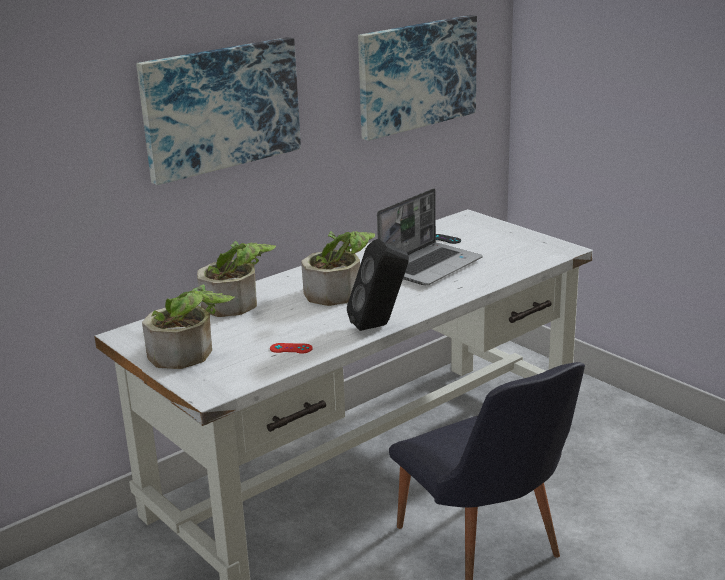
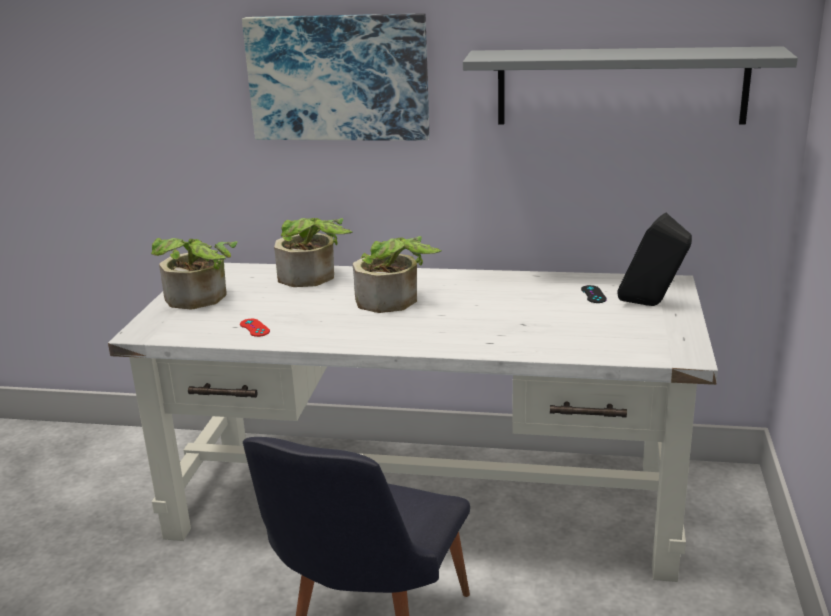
camera: 50 degrees right, 0 degrees up
(380, 325) = (348, 342): black speaker -> black speaker (651, 305)
(416, 75) = (621, 86): picture -> grey shelf
(430, 265) = (517, 312): laptop -> none

